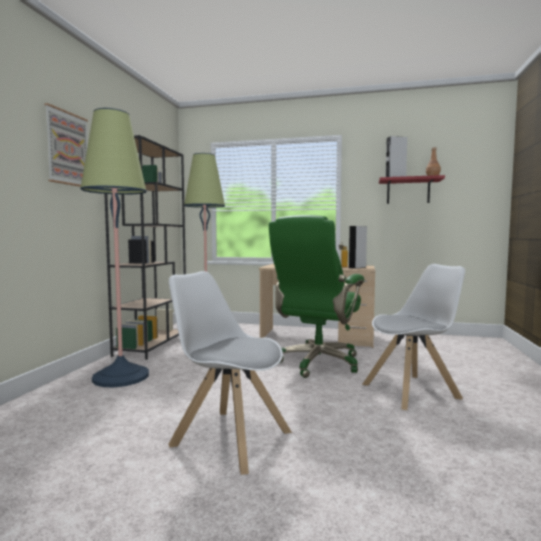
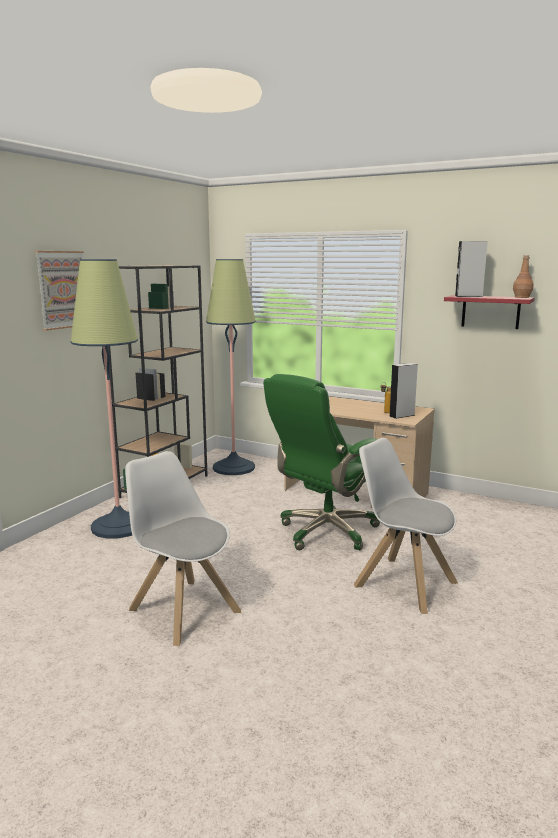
camera: 15 degrees right, 10 degrees up
(413, 391) = (402, 583): chair -> chair turned 135 degrees counterclockwise

